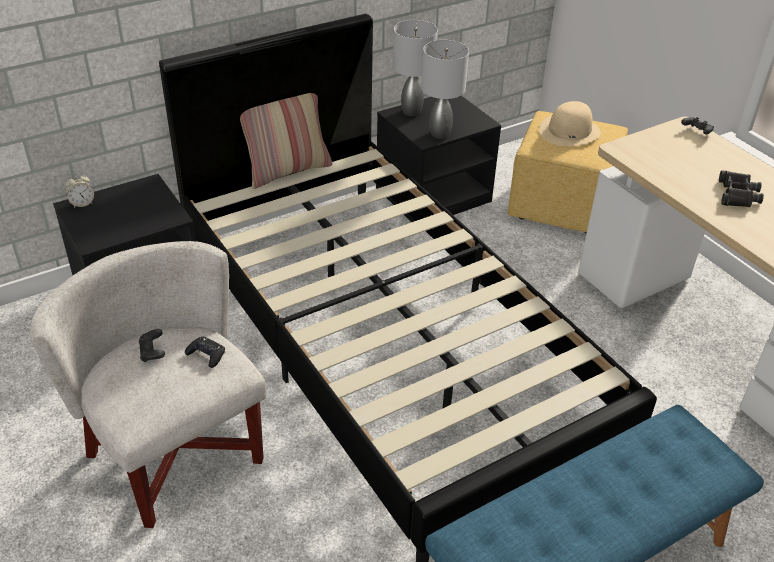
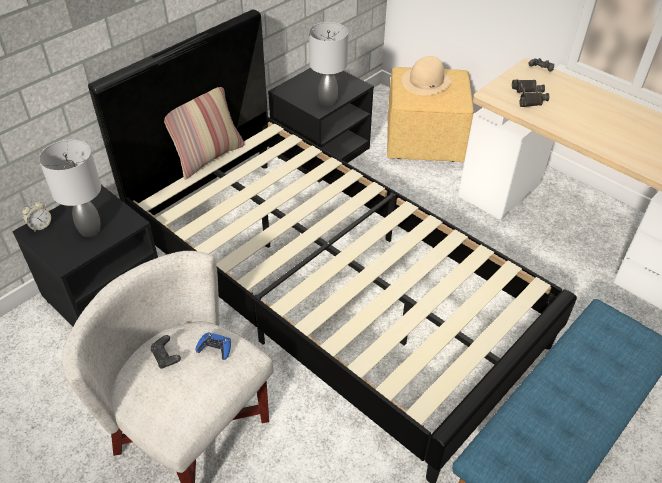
camera: 15 degrees left, 5 degrees up
(206, 355) = (215, 348): black game controller -> blue game controller
(412, 112) = (297, 86): grey table lamp -> grey table lamp (91, 230)
(737, 194) = (592, 119): black binoculars -> black binoculars (528, 97)

